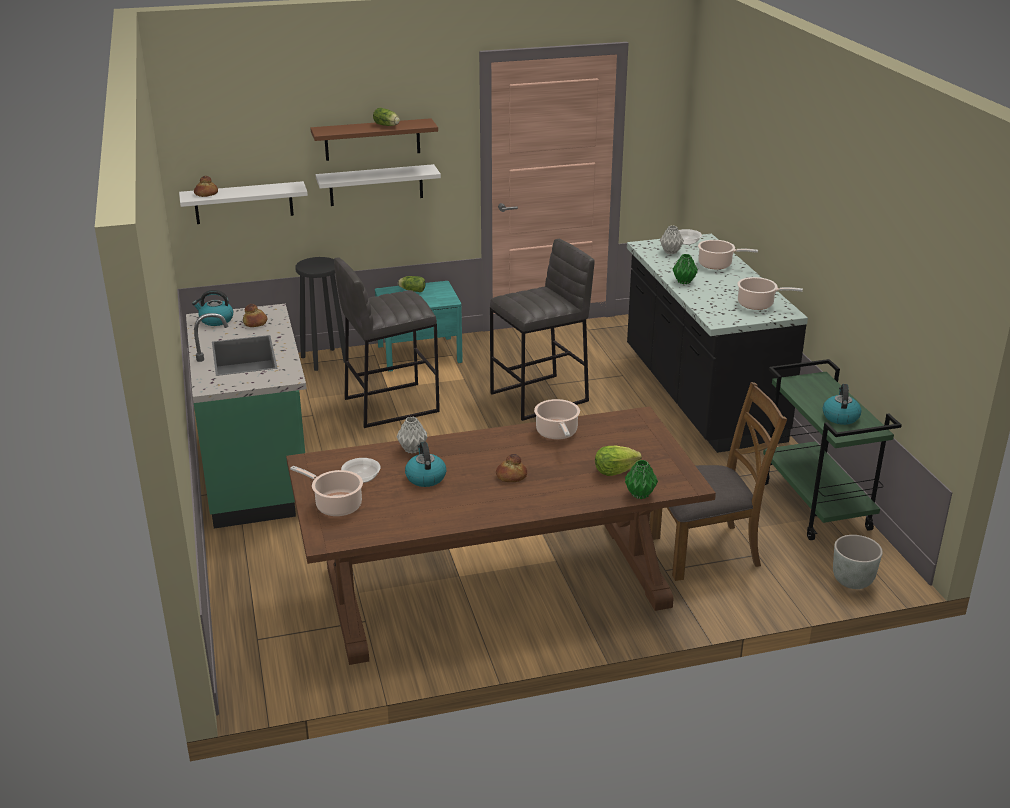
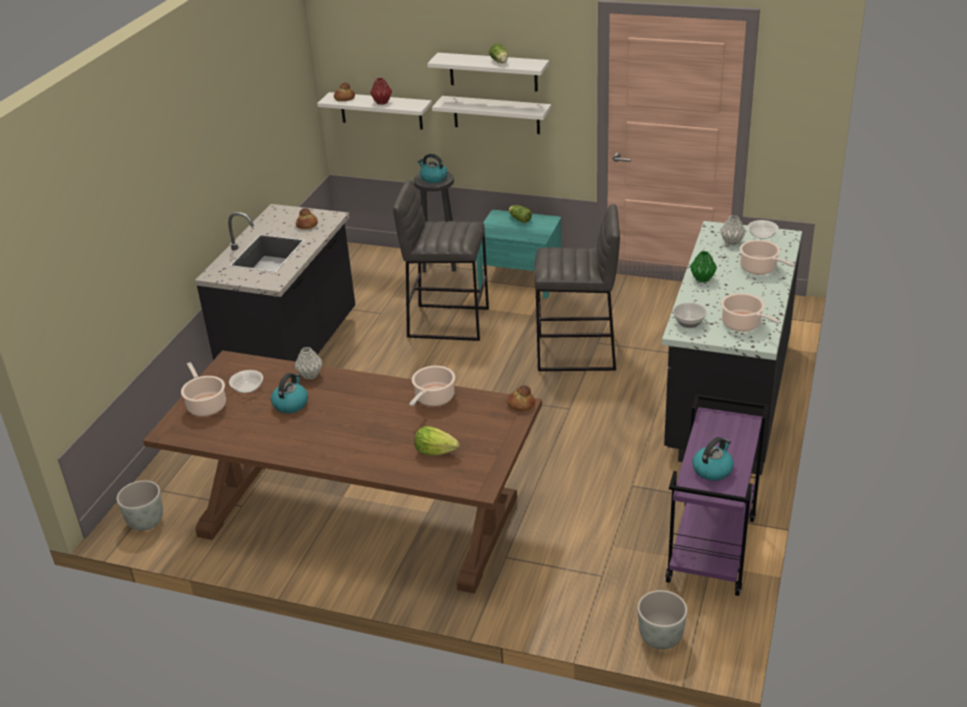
camera: 35 degrees right, 5 degrees up
(216, 320) = (283, 215): kettle -> kettle (433, 178)
(254, 191) = (382, 102): none -> red vase
(257, 473) = (293, 352): green counter -> black counter
(273, 674) = (145, 522): none -> grey planter
(372, 139) = (493, 72): brown shelf -> white shelf
(511, 476) = (352, 426): bread -> bread (521, 404)
(640, 494) = (429, 481): green vase -> none
(705, 551) = (560, 553): brown chair -> none
(717, 314) = (689, 323): none -> bowl
(816, 506) = (712, 551): green cart -> purple cart

